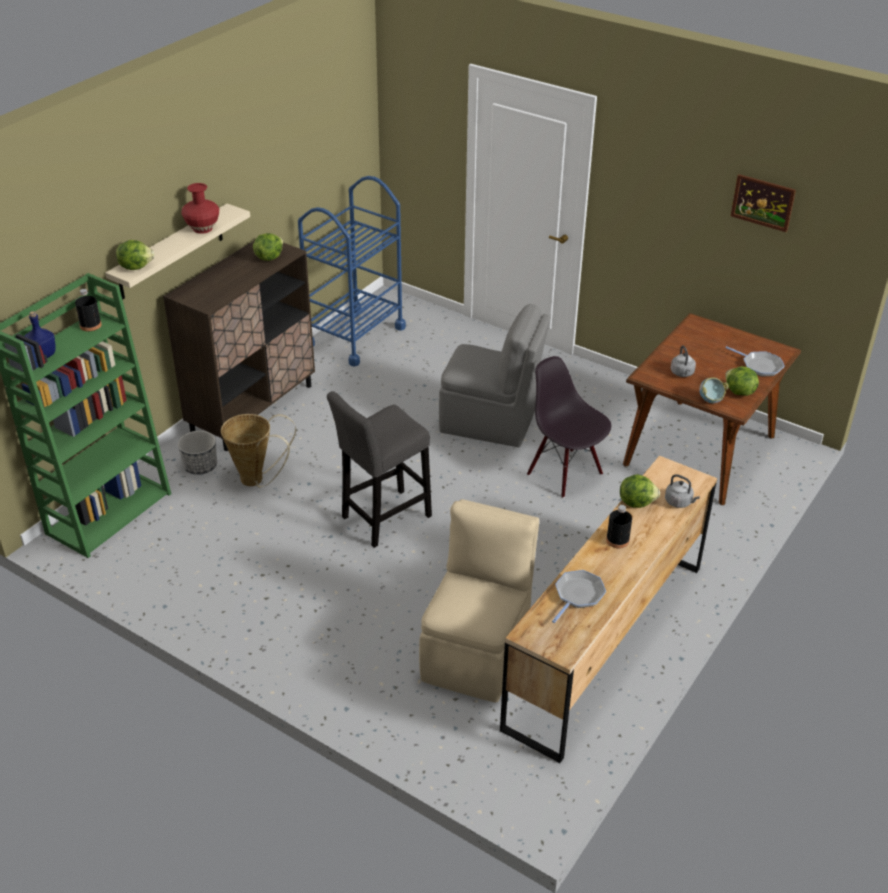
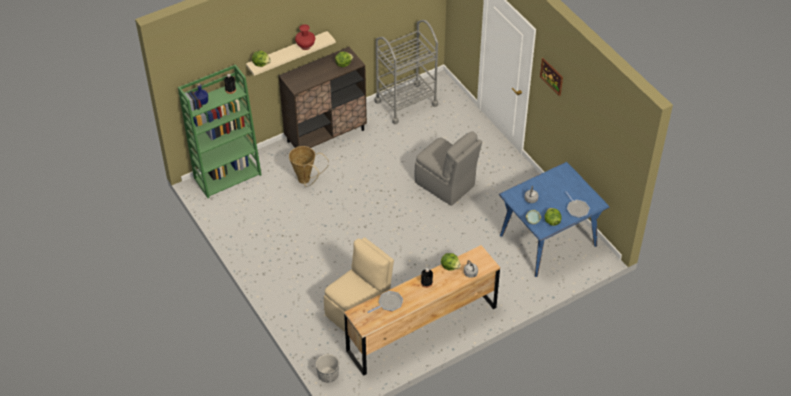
camera: 25 degrees right, 10 degrees up
(200, 466) = (283, 163): planter -> planter (328, 374)
(355, 336) = (406, 103): blue cart -> grey cart
(382, 519) = (355, 224): grey stool -> none
(565, 473) = (465, 230): black chair -> none
(699, 450) = (548, 240): brown dining table -> blue dining table
(762, 202) = (598, 122): picture -> picture (551, 76)

